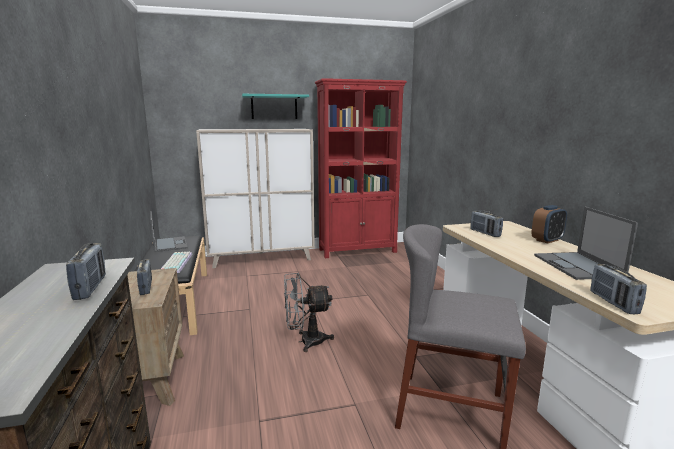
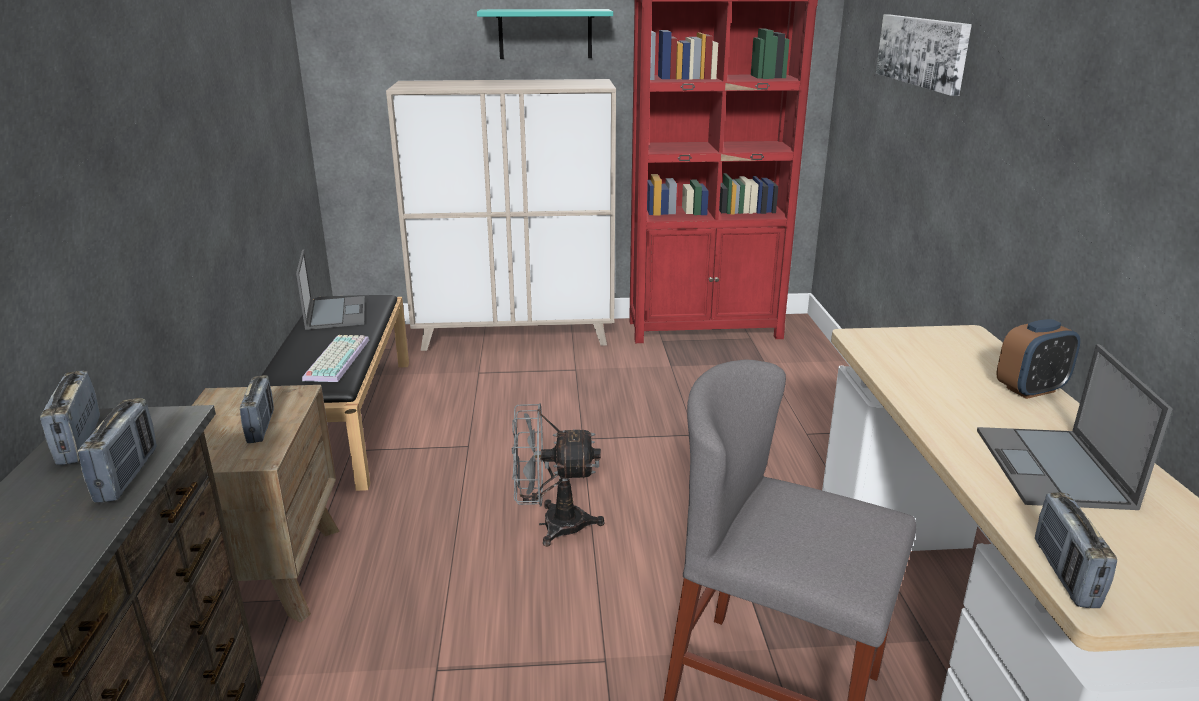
camera: 10 degrees right, 10 degrees up
(458, 106) = (922, 51): none -> picture
(485, 233) = (908, 359): radio -> radio (79, 441)

